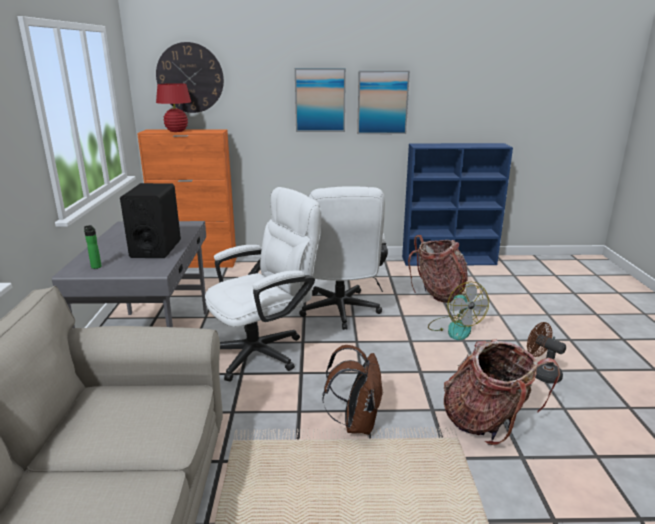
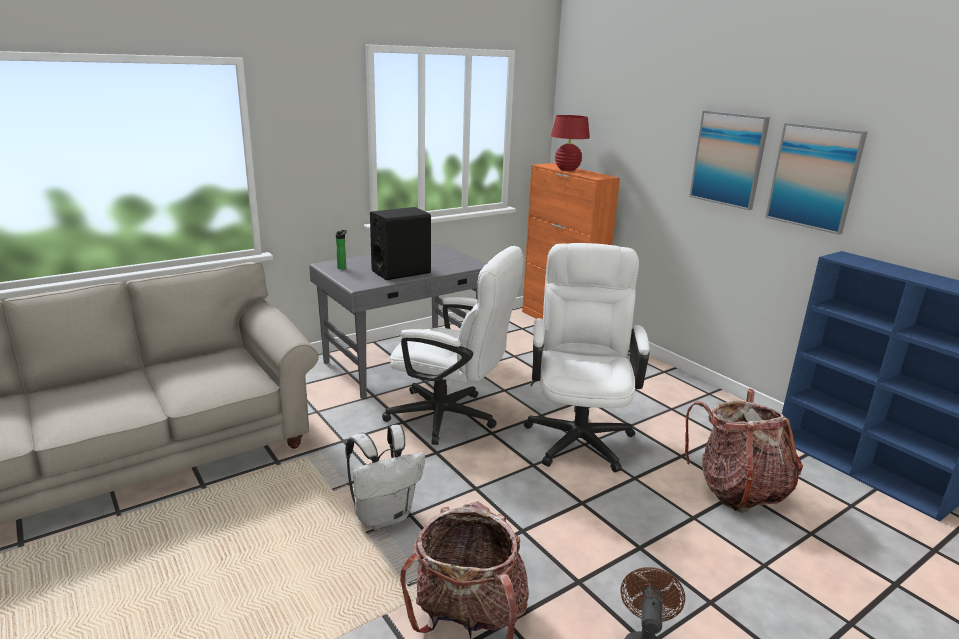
camera: 55 degrees right, 0 degrees up
(190, 78) = (600, 111): wall clock -> none
(340, 313) = (579, 433): white office chair -> white office chair turned 135 degrees clockwise
(356, 423) = (384, 515): brown backpack -> white backpack
(454, 328) = (663, 530): fan -> none

